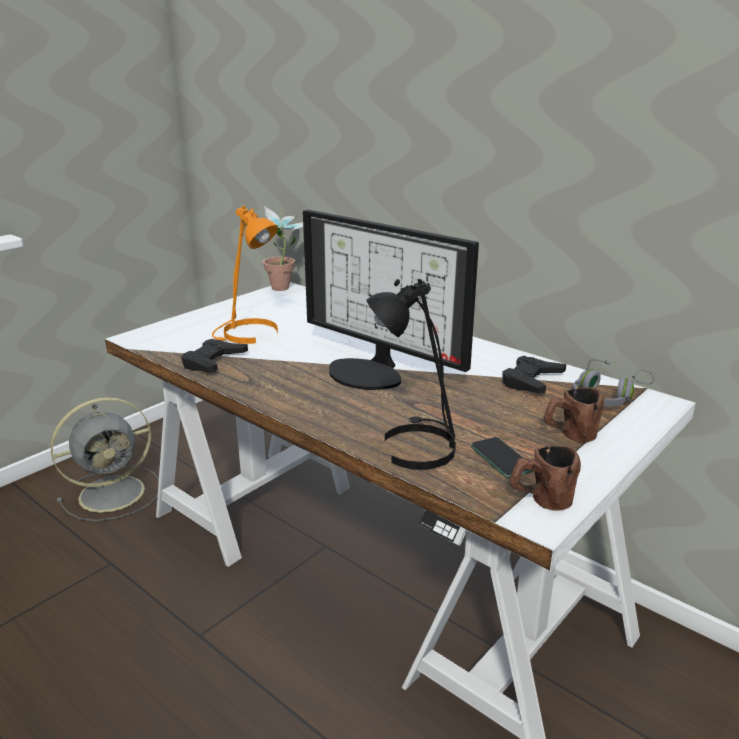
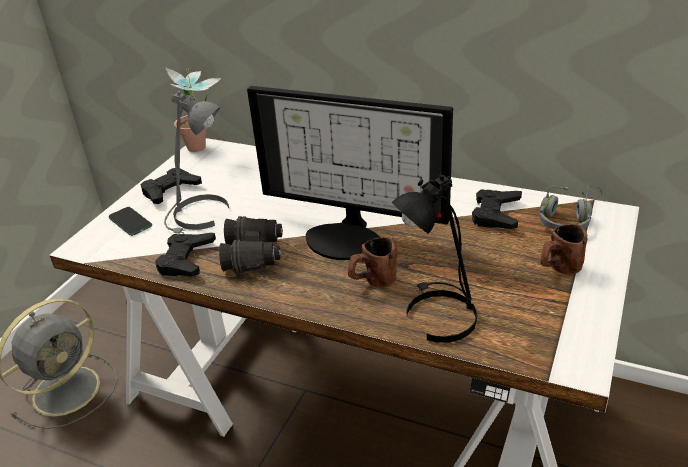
camera: 15 degrees left, 10 degrees up
(236, 313) = (170, 190): none -> black game controller
(248, 334) = (200, 216): orange table lamp -> grey table lamp
(275, 369) = (254, 255): none -> black binoculars
(501, 458) = (517, 310): phone -> phone (130, 222)
(540, 500) = (572, 347): brown mug -> brown mug (372, 281)

